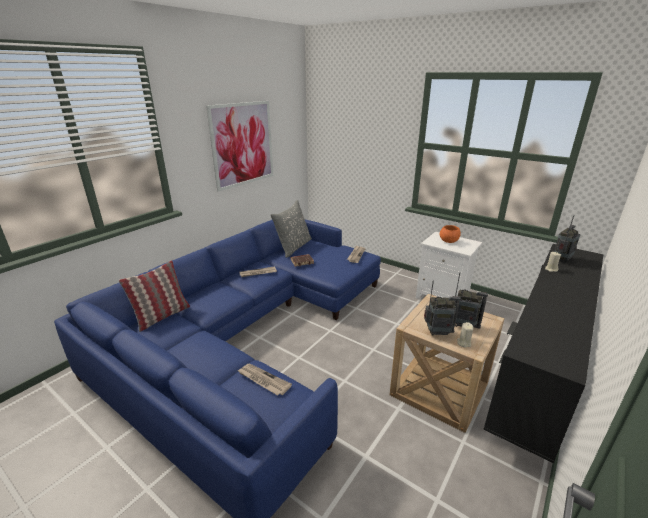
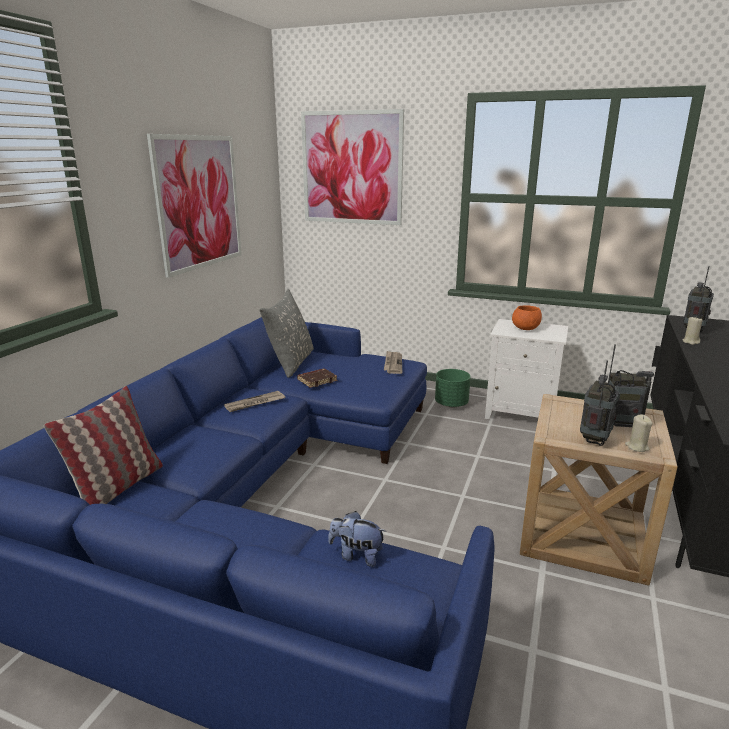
camera: 15 degrees left, 5 degrees down
(263, 380) = (356, 555): newspaper -> plush toy
(349, 120) = (352, 168): none -> picture
(397, 284) = (451, 404): none -> green planter
(438, 333) = (594, 440): radio -> radio turned 45 degrees counterclockwise

